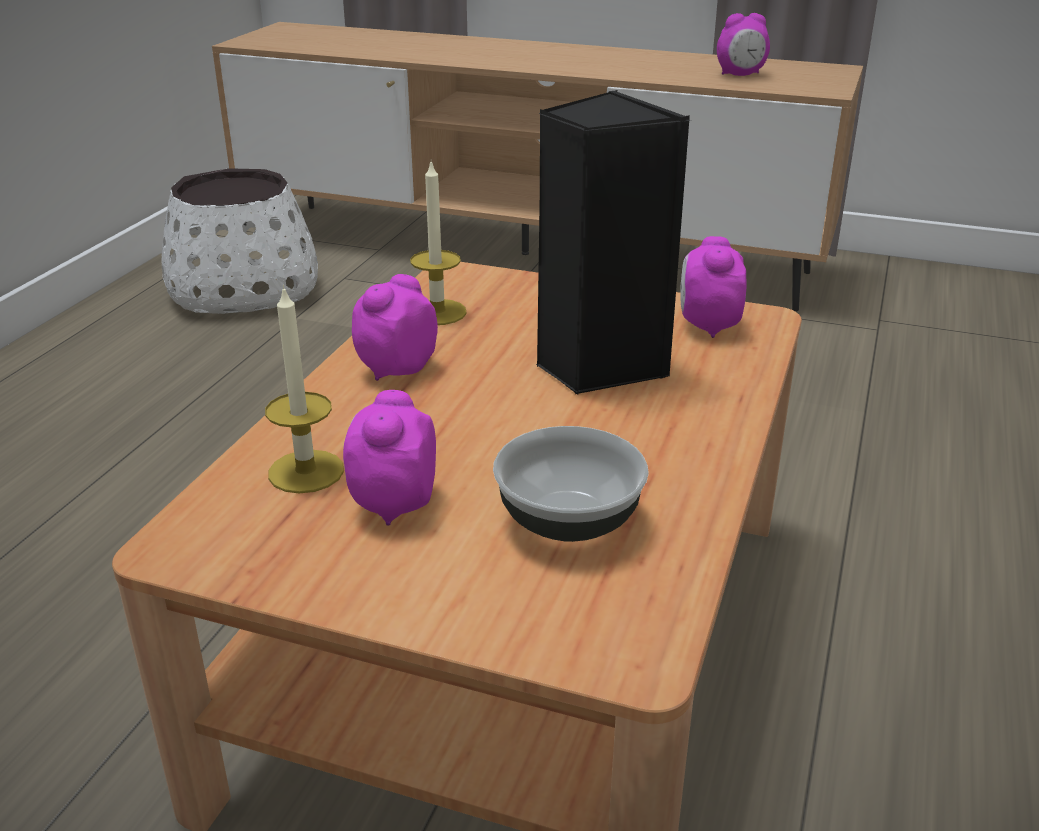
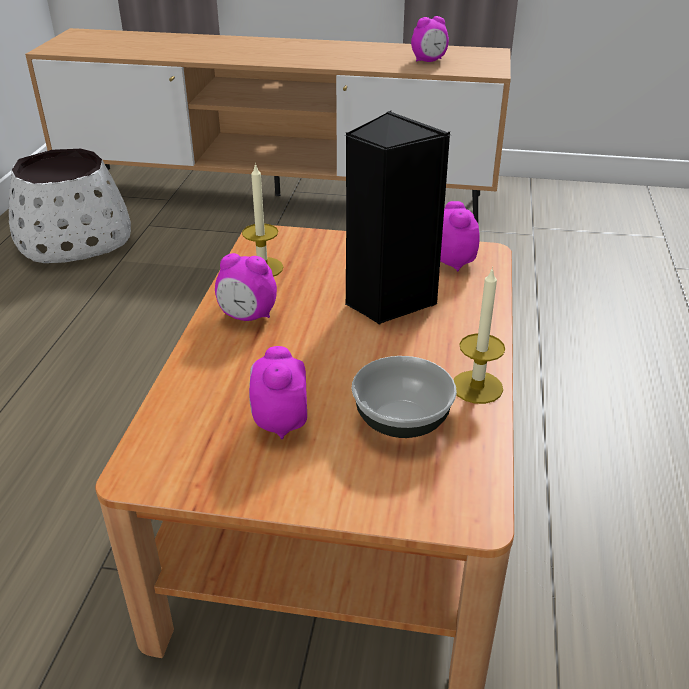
camera: 10 degrees left, 5 degrees up
(306, 471) = (210, 404): candle -> candle (477, 387)
(396, 369) = (247, 316): alarm clock -> alarm clock turned 105 degrees counterclockwise

